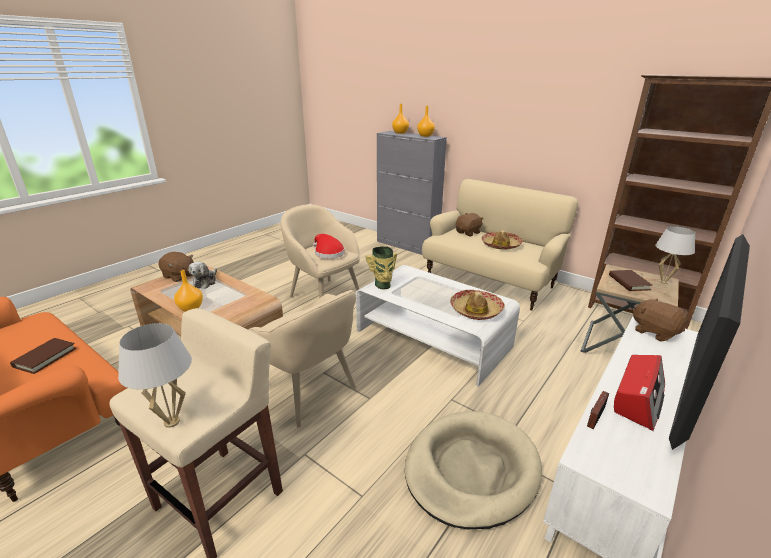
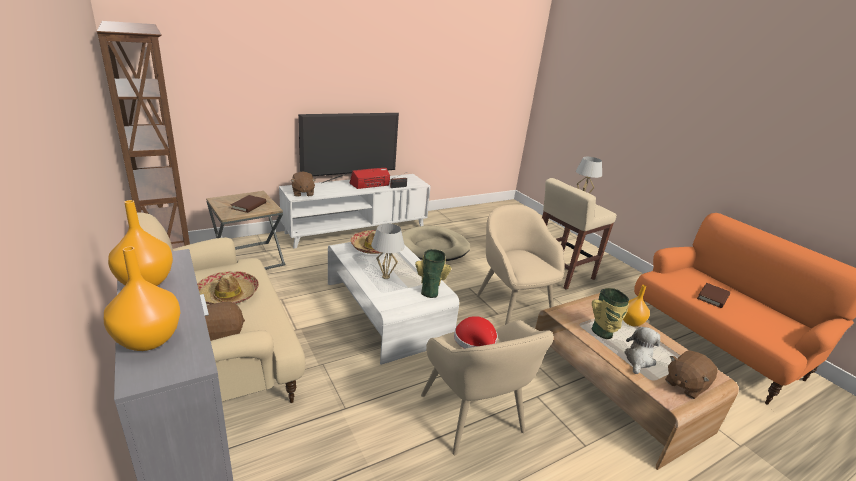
camera: 160 degrees left, 0 degrees up
(179, 276) = (685, 384): brown plush toy -> brown plush toy turned 90 degrees counterclockwise
(226, 292) = (603, 333): none -> vase
(663, 282) = (224, 199): white table lamp -> white table lamp (386, 277)

